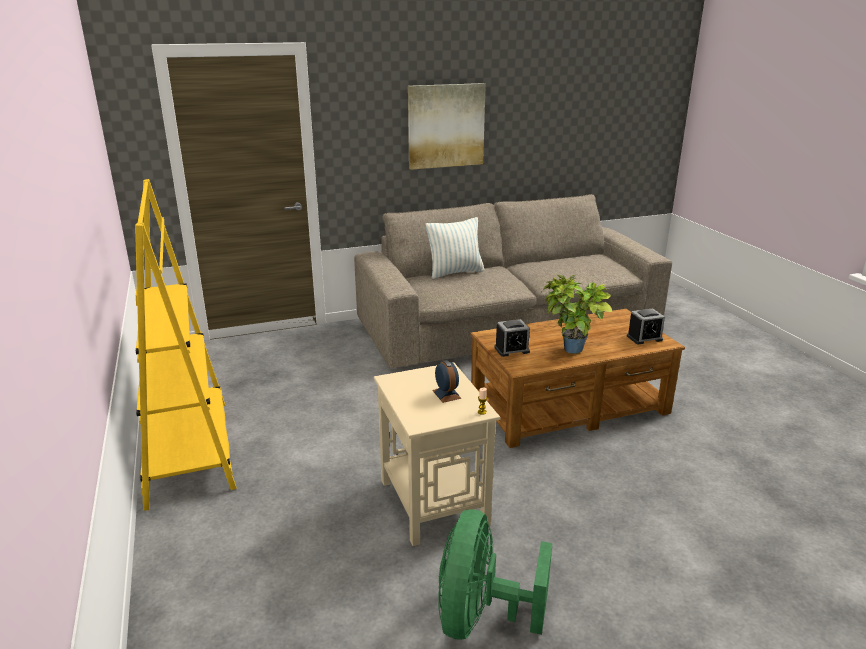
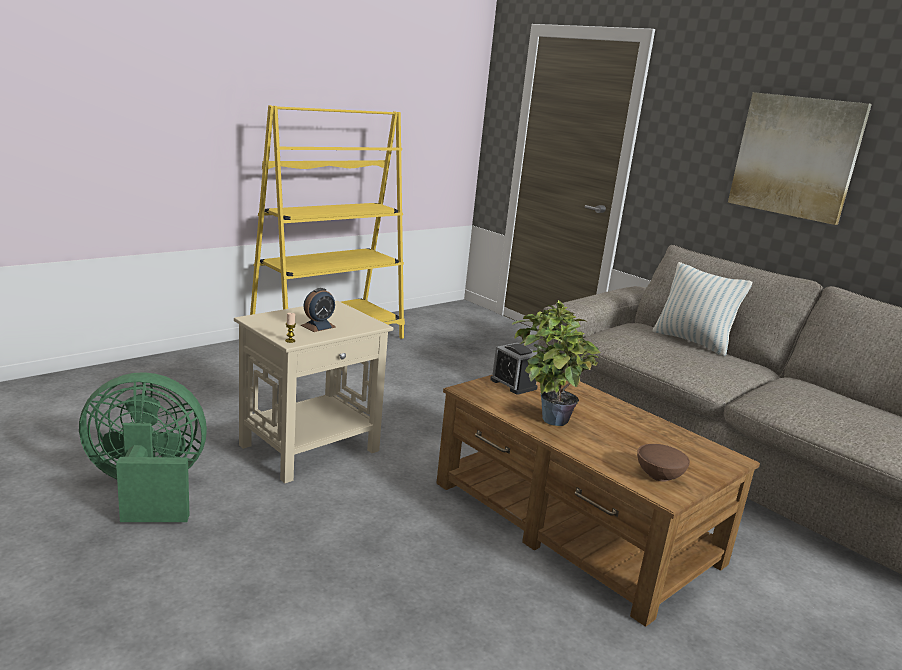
camera: 65 degrees right, 5 degrees down
(644, 338) = (660, 475): alarm clock -> brown bowl

